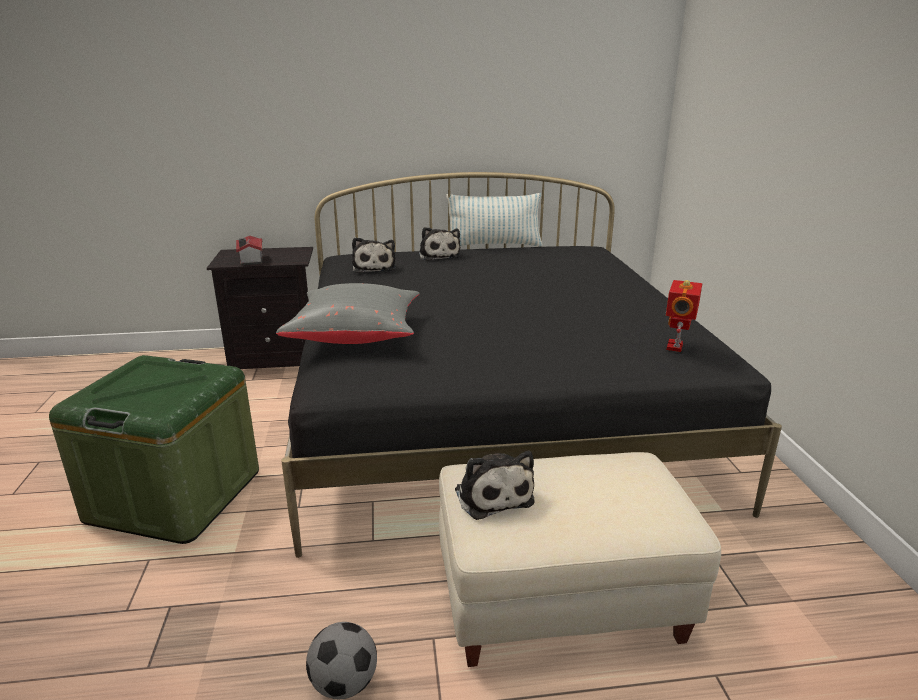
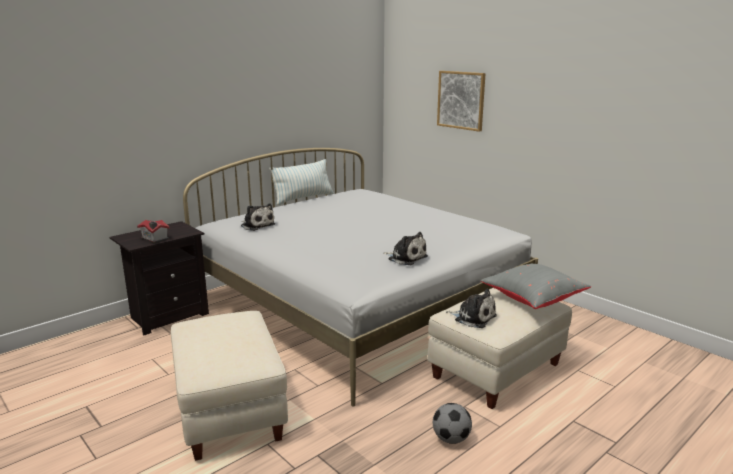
camera: 35 degrees left, 5 degrees down
(175, 495) = (228, 410): green storage box -> beige ottoman
(356, 335) = (326, 262): grey pillow -> grey pillow (532, 299)
(438, 255) = (283, 210): plush toy -> plush toy (406, 258)
(493, 411) = (359, 303): black bed -> white bed
(676, 347) = (485, 230): toy robot -> none
(759, 109) = (461, 100): none -> picture

